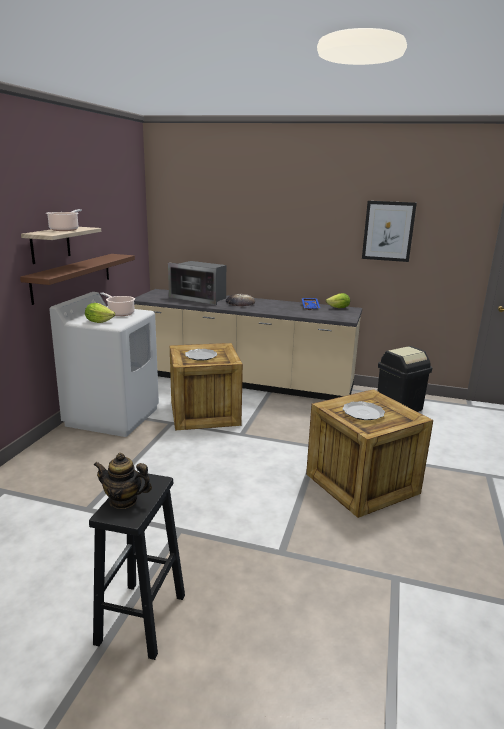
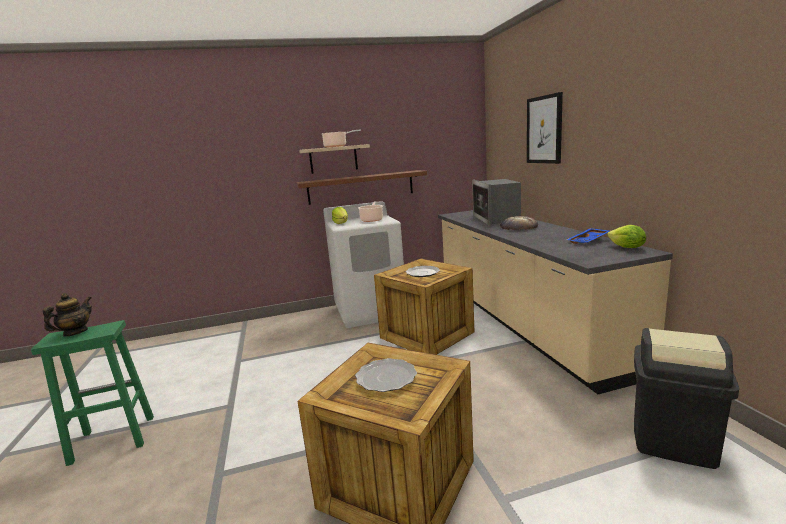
camera: 60 degrees right, 5 degrees down
(123, 501) = (75, 332): teapot -> teapot turned 45 degrees clockwise
(141, 620) = (111, 440): black stool -> green stool
(388, 231) = (719, 116): picture -> picture (544, 130)

